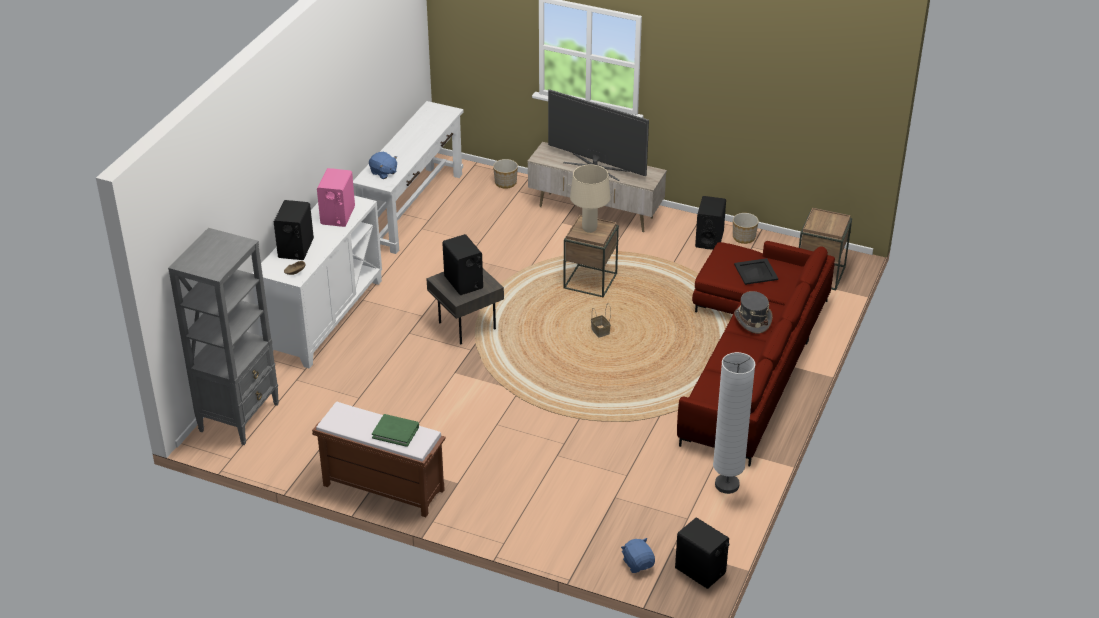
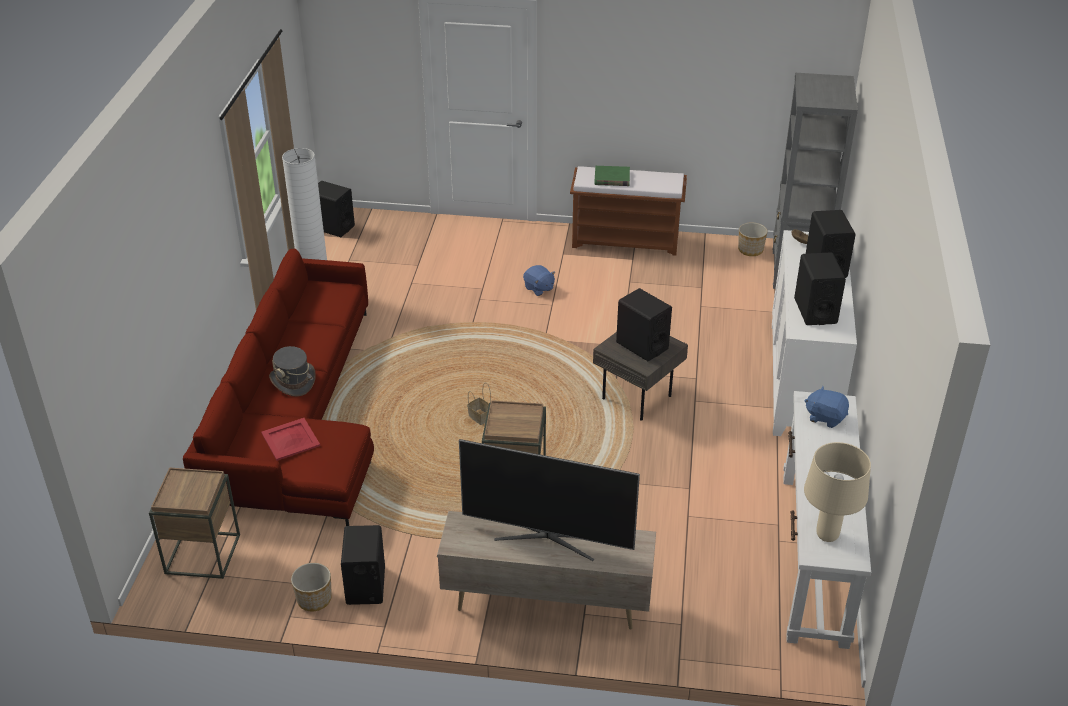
camera: 165 degrees right, 0 degrees up
(338, 216) = (815, 311): pink speaker -> black speaker
(505, 183) = (709, 638): planter -> planter (750, 250)
(589, 229) = (516, 420): beige table lamp -> beige table lamp (826, 535)
(638, 563) = (386, 224): blue plush toy -> blue plush toy (539, 288)
(755, 272) = (291, 439): black tray -> red tray

